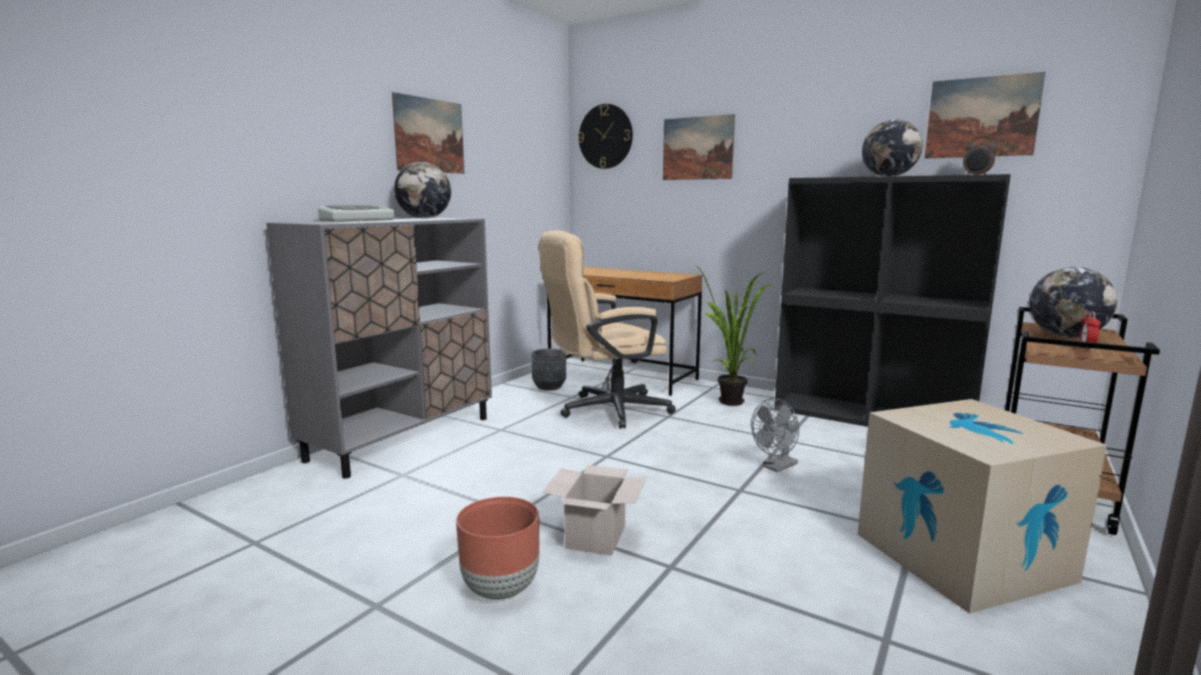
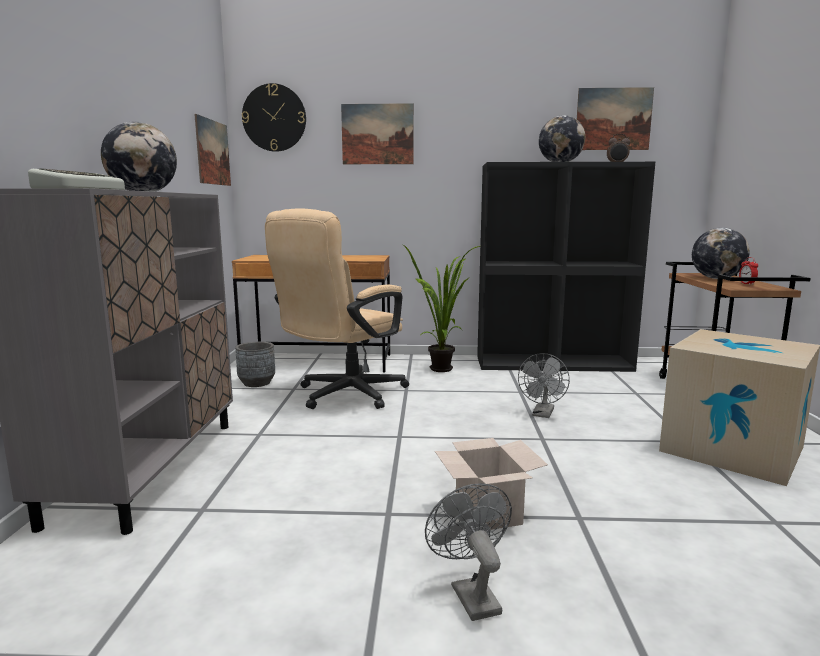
camera: 30 degrees left, 0 degrees up
(429, 135) = (122, 92): picture -> picture (213, 152)
(499, 589) = (470, 594): brown planter -> grey fan

